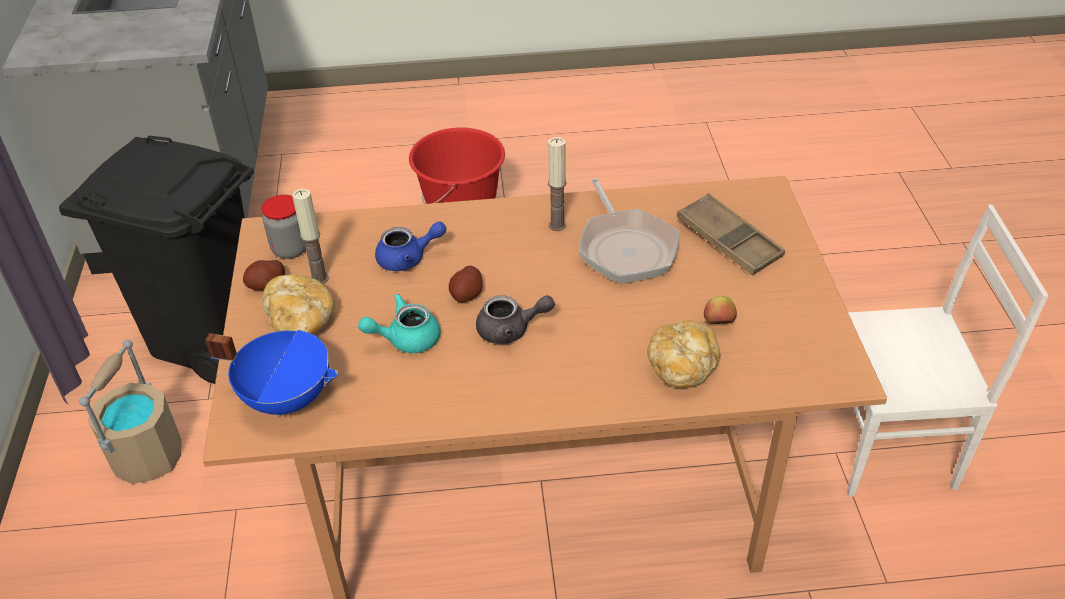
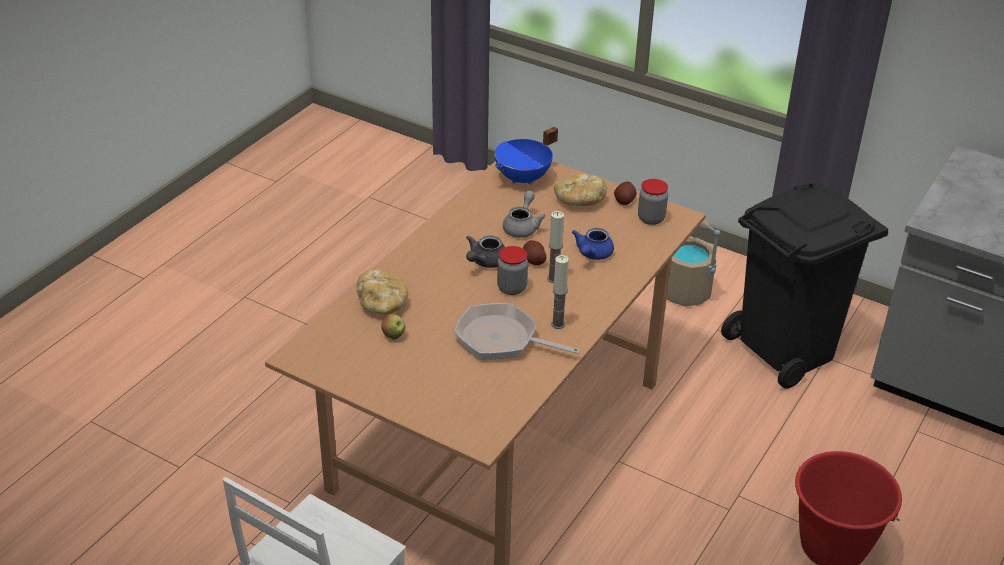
camera: 125 degrees right, 5 degrees down
(319, 278) = (610, 218): candle -> candle (553, 278)
(405, 338) = (522, 226): turquoise teapot -> grey teapot
(535, 284) = (512, 288): none -> jar
(728, 240) = (455, 387): brown tray -> none

